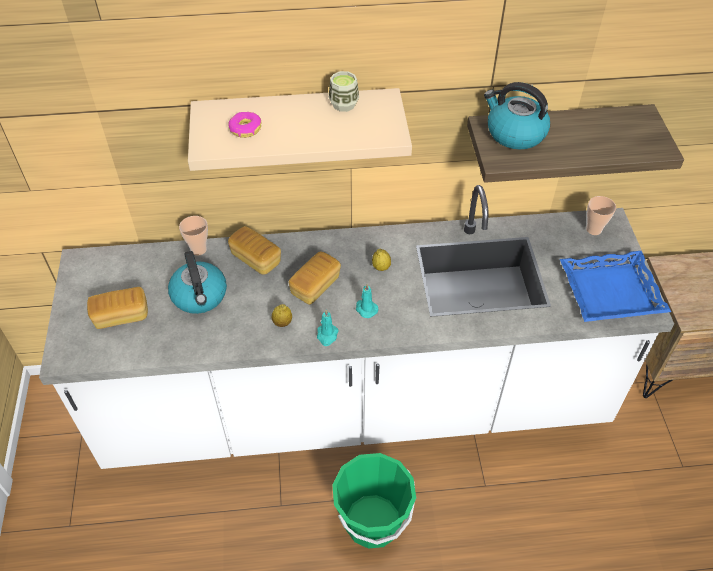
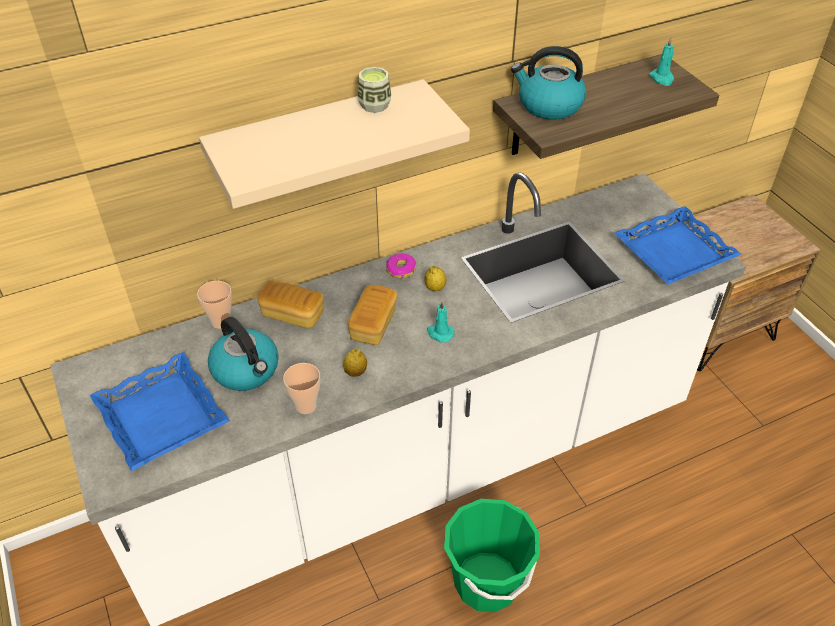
camera: 20 degrees left, 5 degrees down
(121, 316) = (160, 417): bread -> blue tray
(245, 129) = (279, 151): donut -> donut (401, 270)
(327, 335) = (411, 371): turquoise candle -> turquoise candle (662, 78)
(593, 229) = (628, 199): cup -> cup (306, 406)

